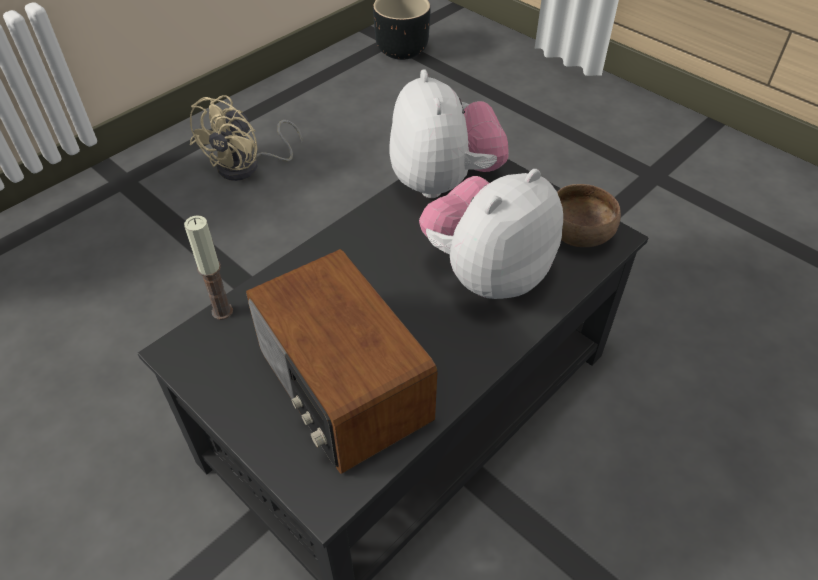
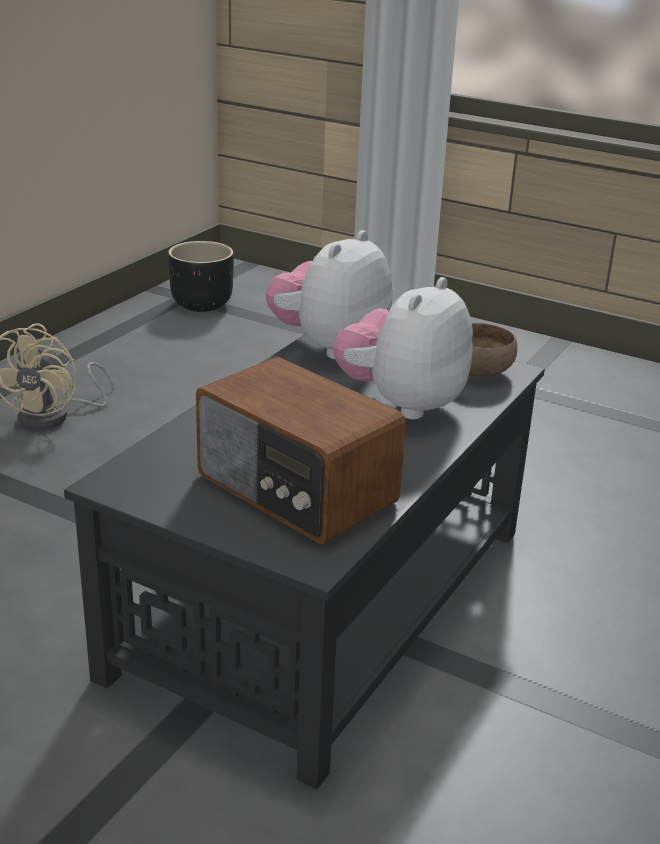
camera: 15 degrees left, 20 degrees down
(222, 311) = (142, 452): candle -> none
(443, 182) = (329, 347): plush toy -> plush toy turned 120 degrees counterclockwise

